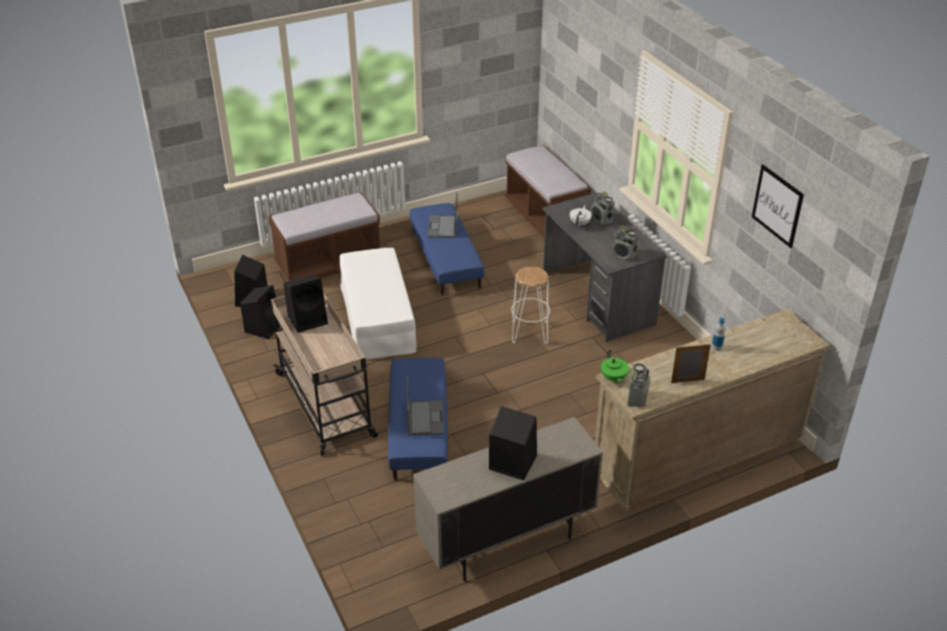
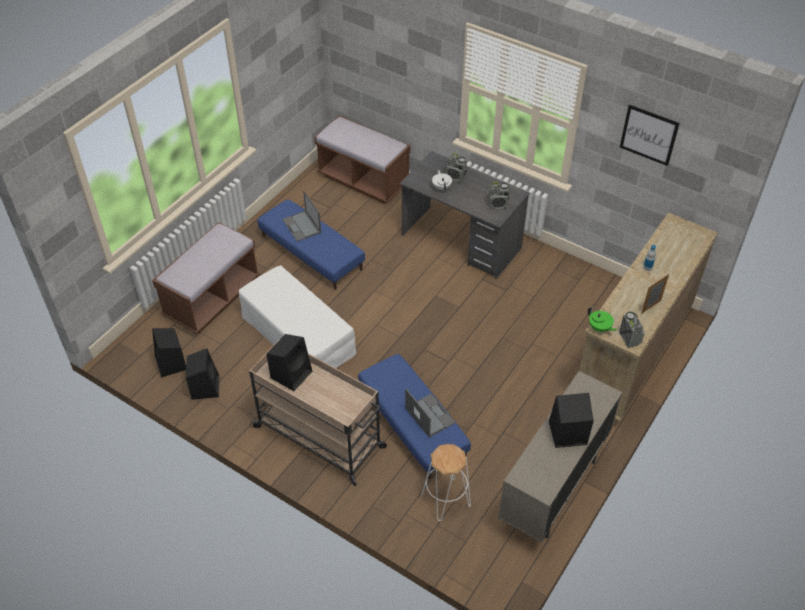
camera: 30 degrees left, 10 degrees up
(529, 332) = (432, 295): white stool -> white stool (445, 499)

